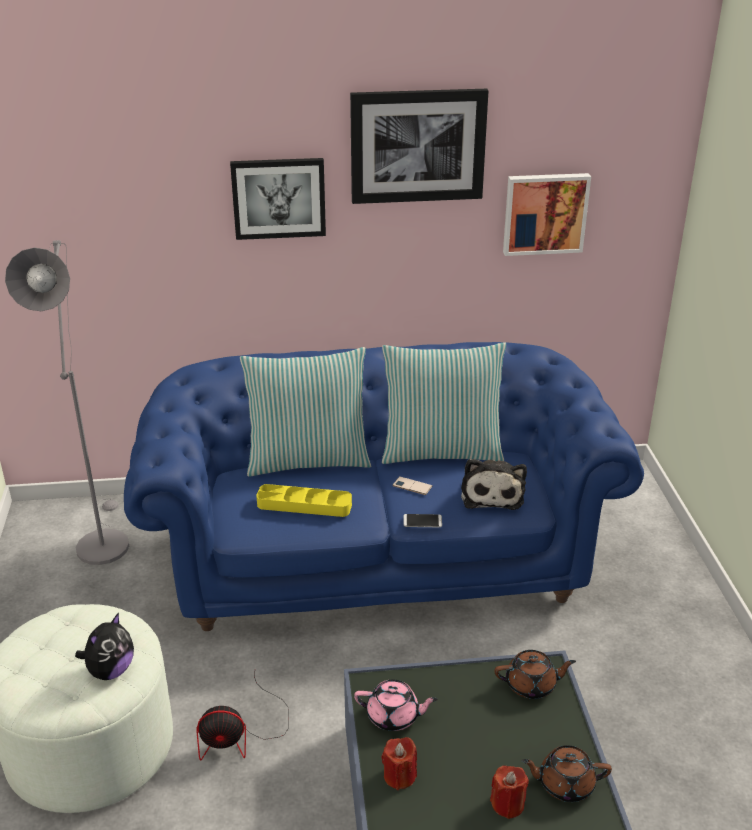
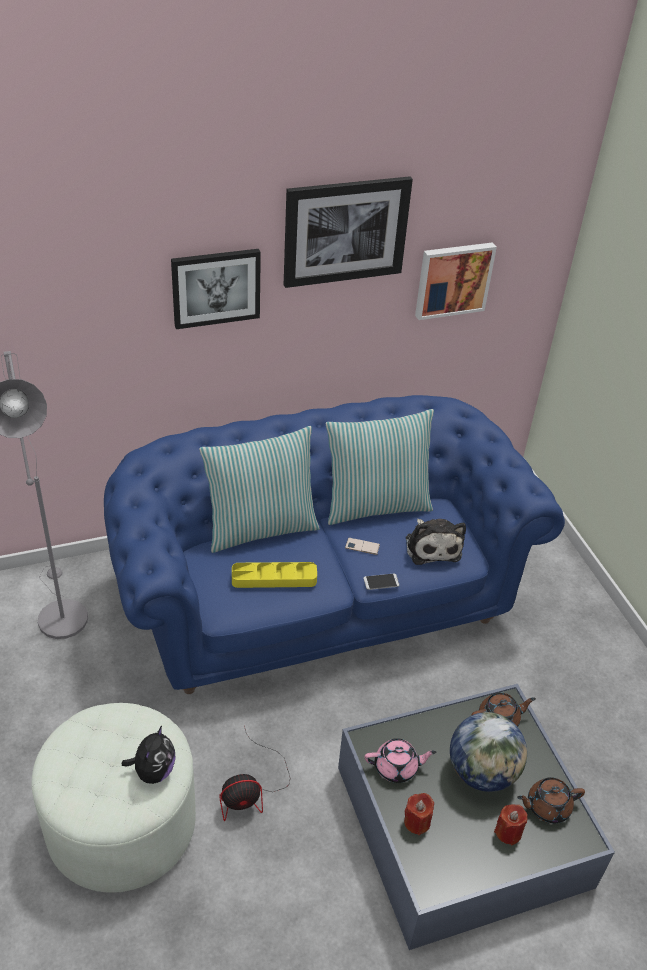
camera: 15 degrees left, 10 degrees up
(494, 736) = (482, 772): none -> globe

